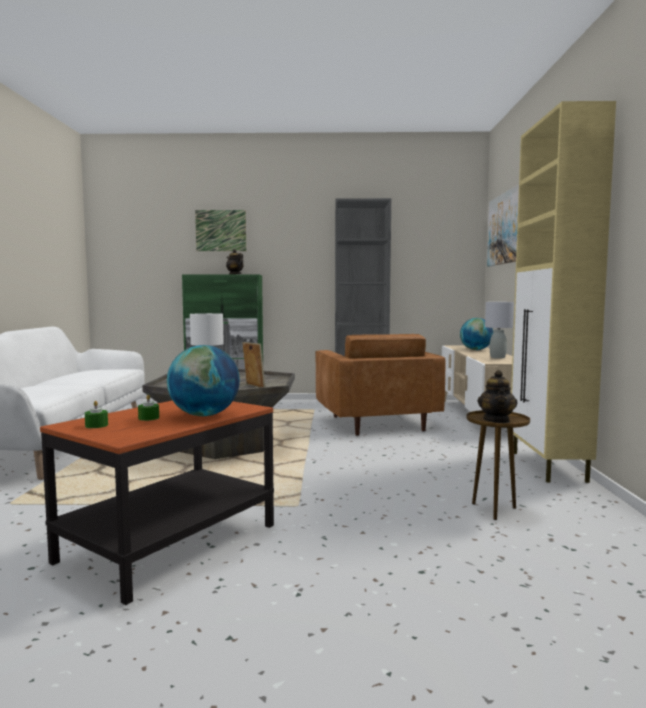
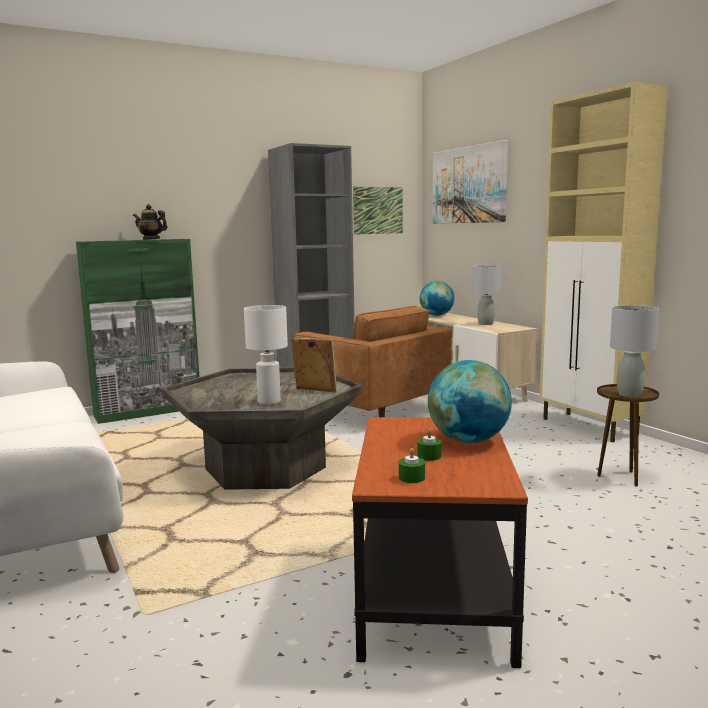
camera: 30 degrees left, 5 degrees up
(221, 230) = (118, 177): picture -> picture (378, 210)
(497, 420) = (629, 394): teapot -> grey table lamp

